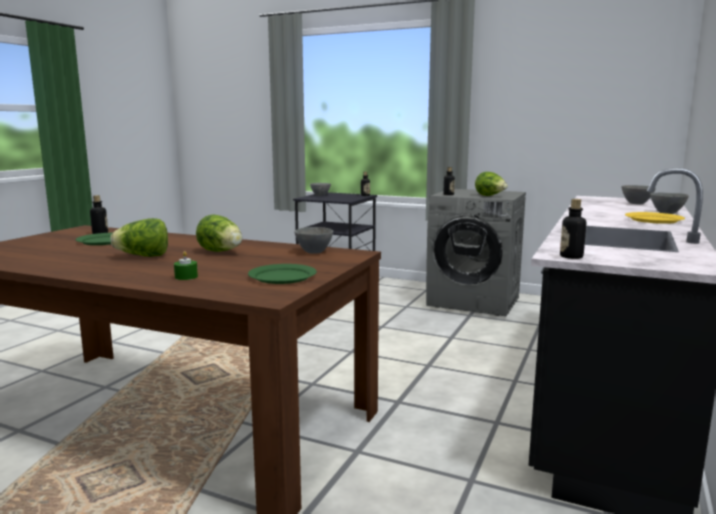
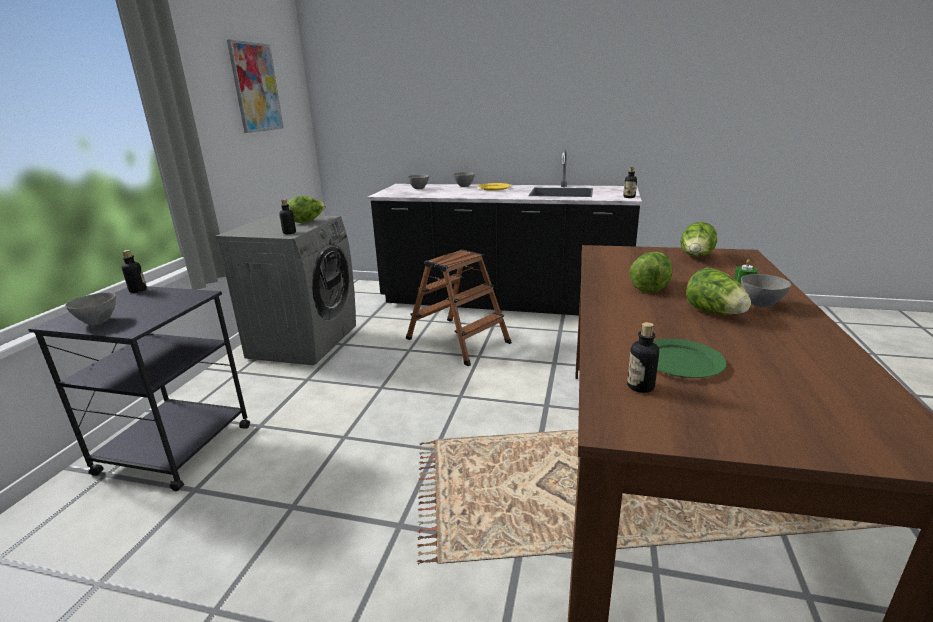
camera: 100 degrees left, 10 degrees up
(282, 277) = (696, 257): green plate -> lettuce
(313, 252) = (610, 259): grey bowl -> grey bowl (760, 305)
(471, 358) = (457, 340): none -> brown step ladder
(580, 79) = (256, 87): none -> picture

